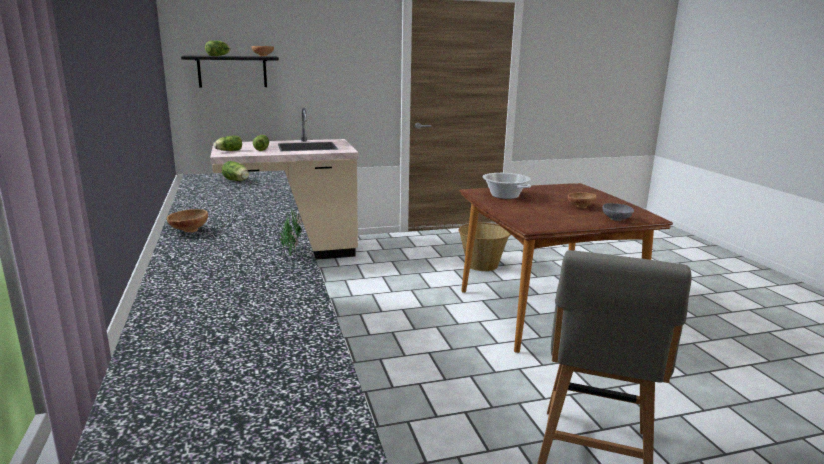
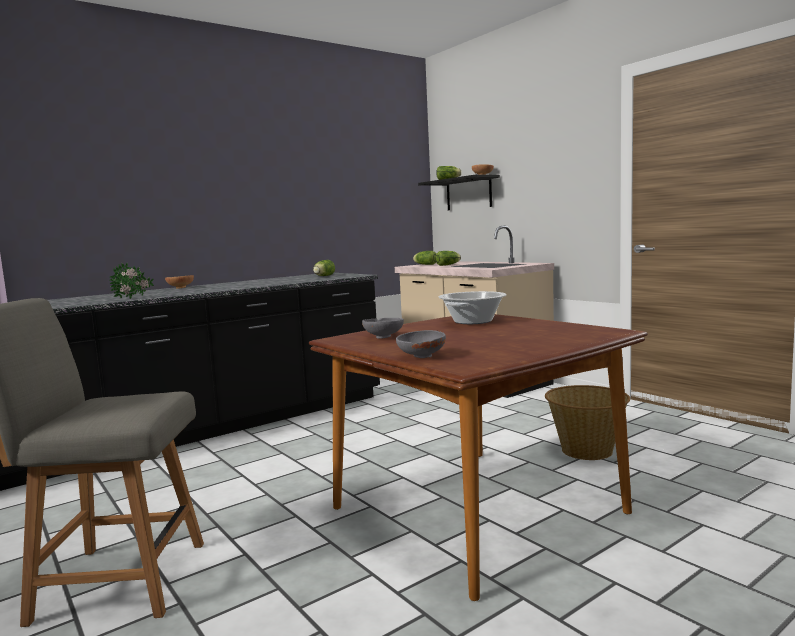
camera: 70 degrees right, 10 degrees down
(539, 217) = (384, 337): none -> grey bowl
(580, 206) = (472, 342): brown bowl -> none

